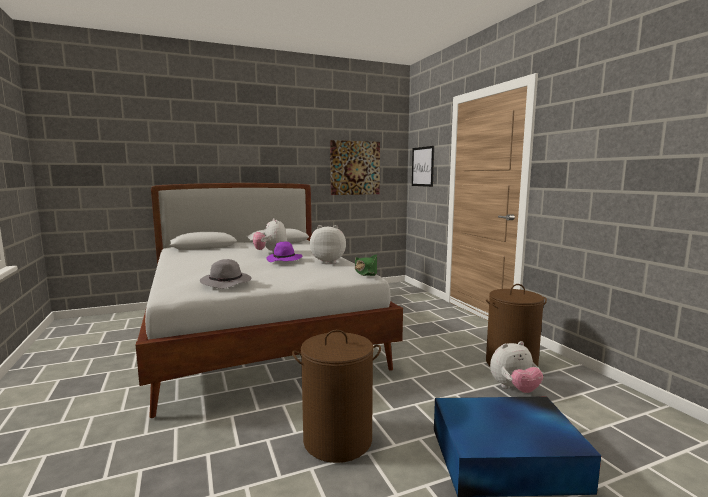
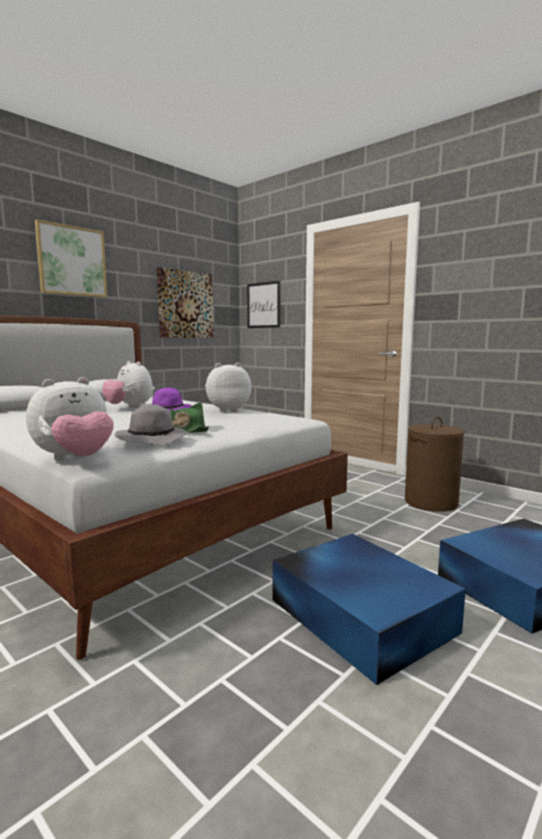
camera: 25 degrees left, 0 degrees up
(262, 141) = (72, 261): none -> picture
(338, 440) = (360, 614): brown laundry basket -> blue storage box
(366, 272) = (293, 416): green hat -> green hat (187, 429)
(514, 389) = (459, 523): plush toy -> plush toy (75, 460)

